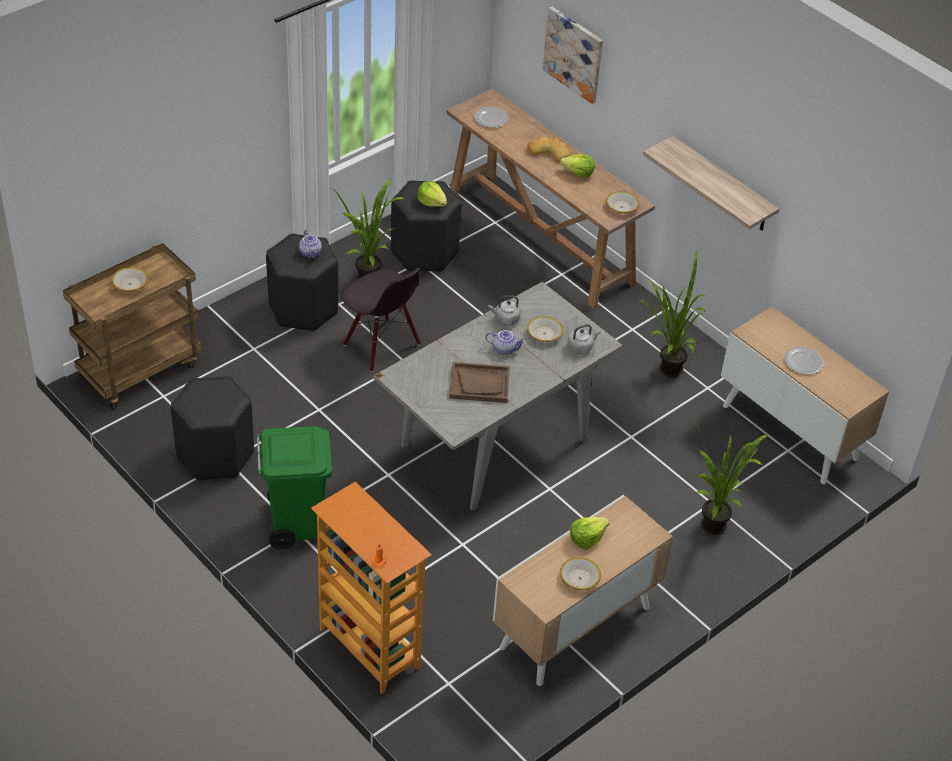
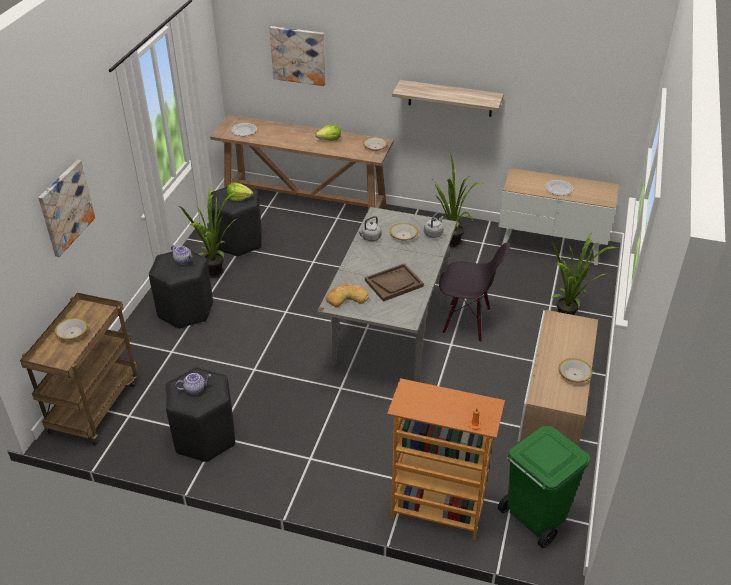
camera: 30 degrees left, 5 degrees down
(176, 150) = (65, 207): none -> picture
(296, 523) = (306, 453): green trash can -> green trash can (534, 518)
(381, 345) = (260, 309): black chair -> black chair (466, 322)
(504, 349) = (388, 255): teapot -> teapot (195, 389)
(549, 152) = (300, 135): bread -> bread (346, 298)
(587, 538) = (551, 347): lettuce -> none

